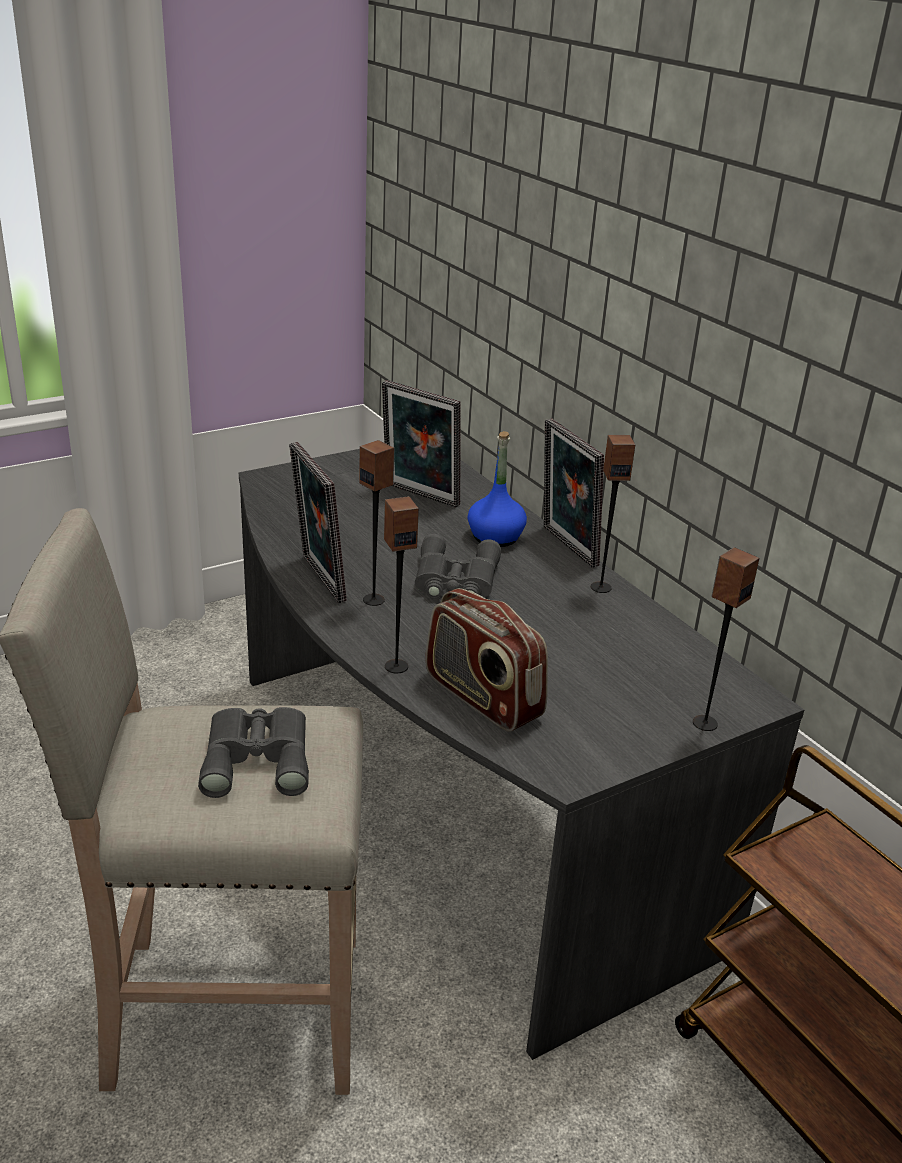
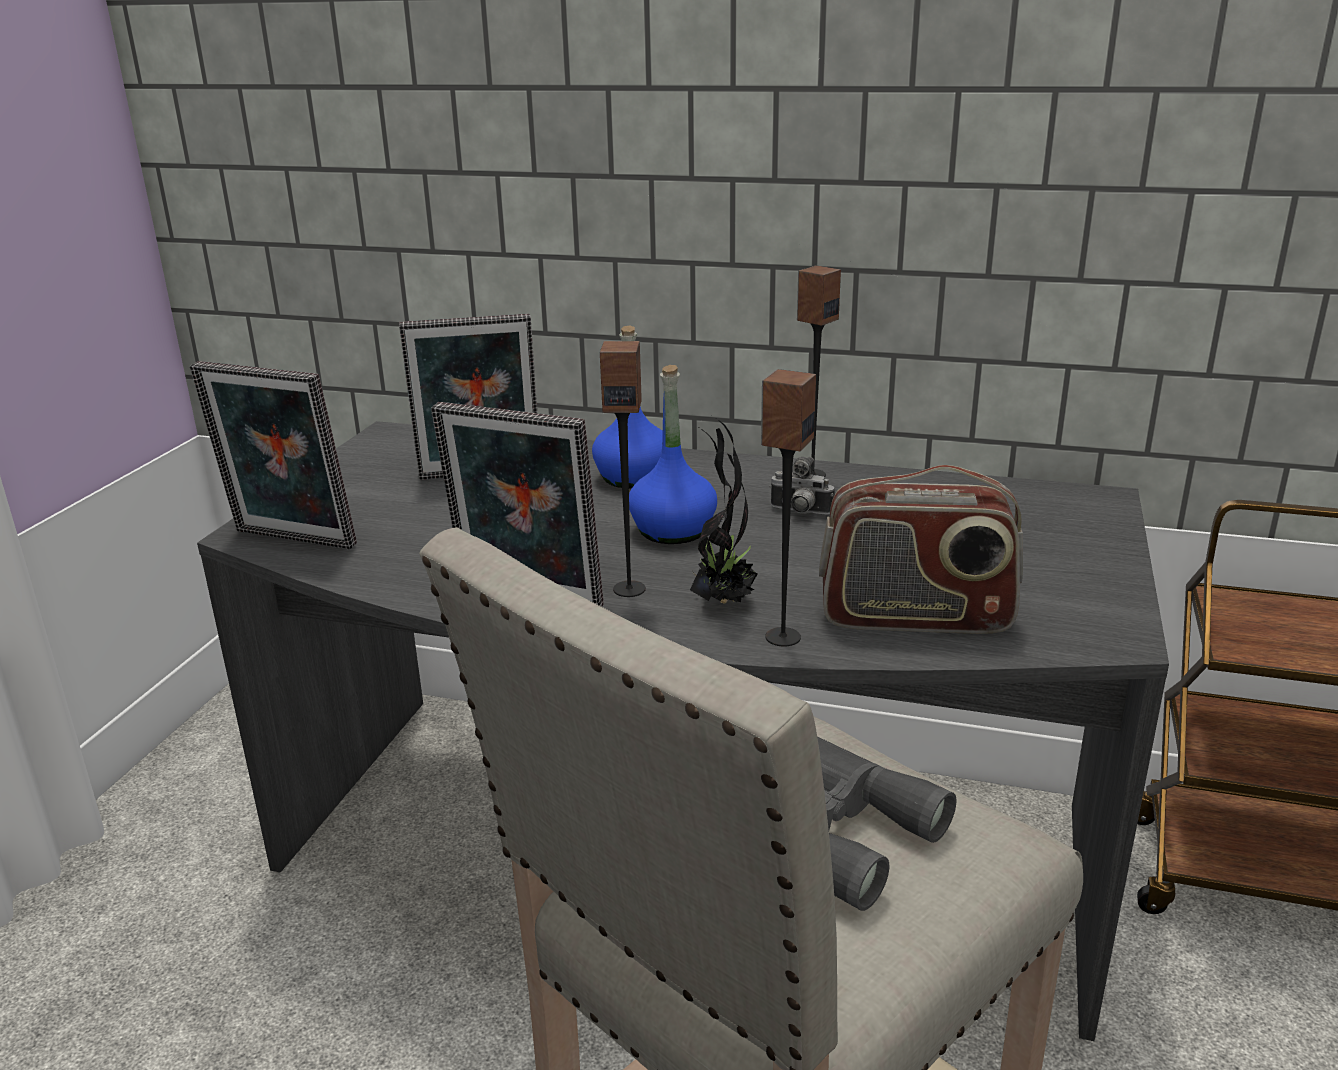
camera: 40 degrees left, 5 degrees down
(406, 631) = (724, 600): none -> potted plant
(455, 580) = (673, 530): grey binoculars -> blue bottle
(544, 606) = (799, 512): none -> camera
(565, 547) = (714, 457): picture frame -> picture frame (290, 541)
(704, 723) = (1107, 535): speaker -> none

